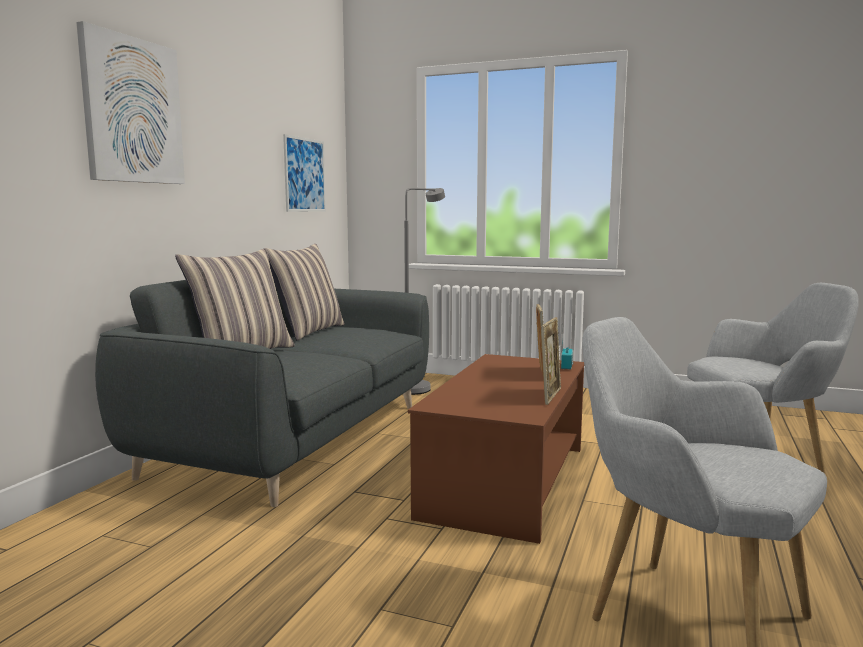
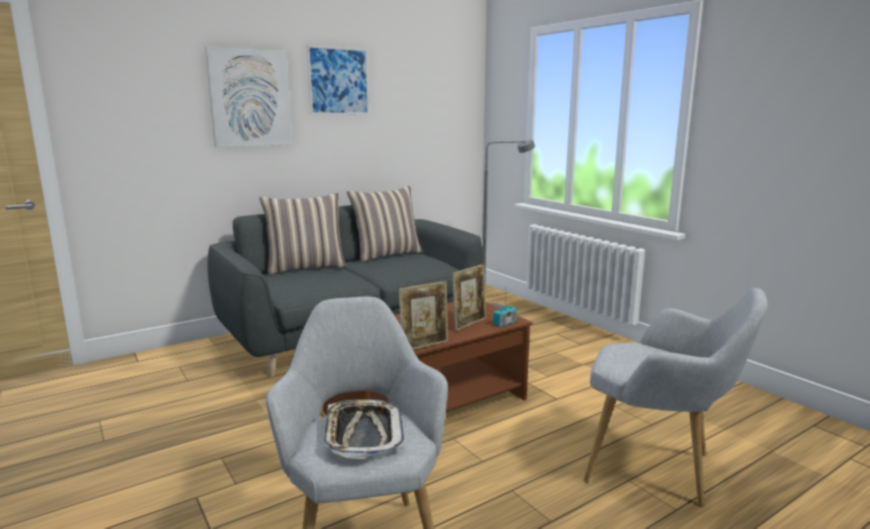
camera: 35 degrees right, 5 degrees up
(305, 175) = (427, 127): picture -> picture (338, 81)
(729, 461) = (363, 434): none -> tray

